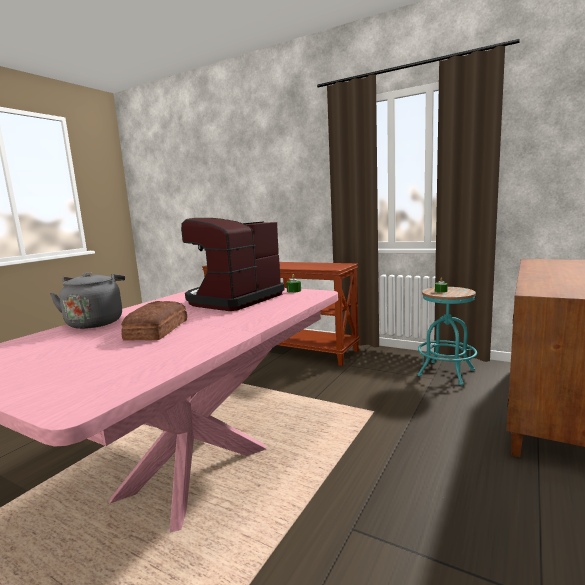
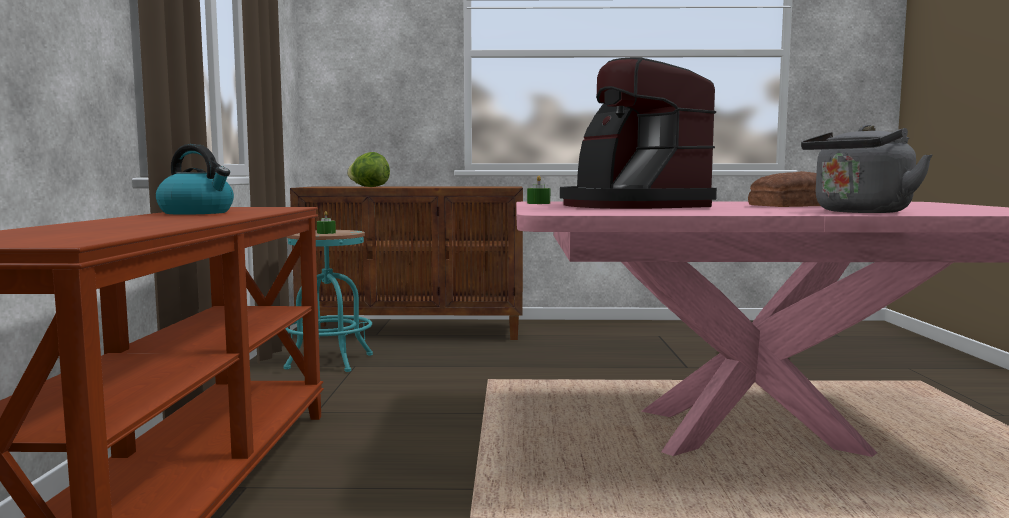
camera: 120 degrees left, 5 degrees down
(233, 299) = (630, 206): coffee machine -> coffee machine turned 60 degrees clockwise
(304, 264) = (197, 213): none -> kettle
(546, 267) = (369, 187): none -> lettuce

